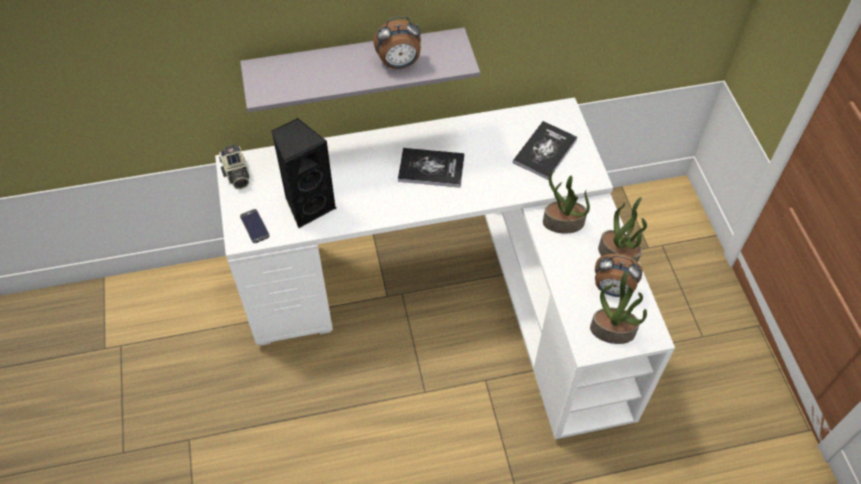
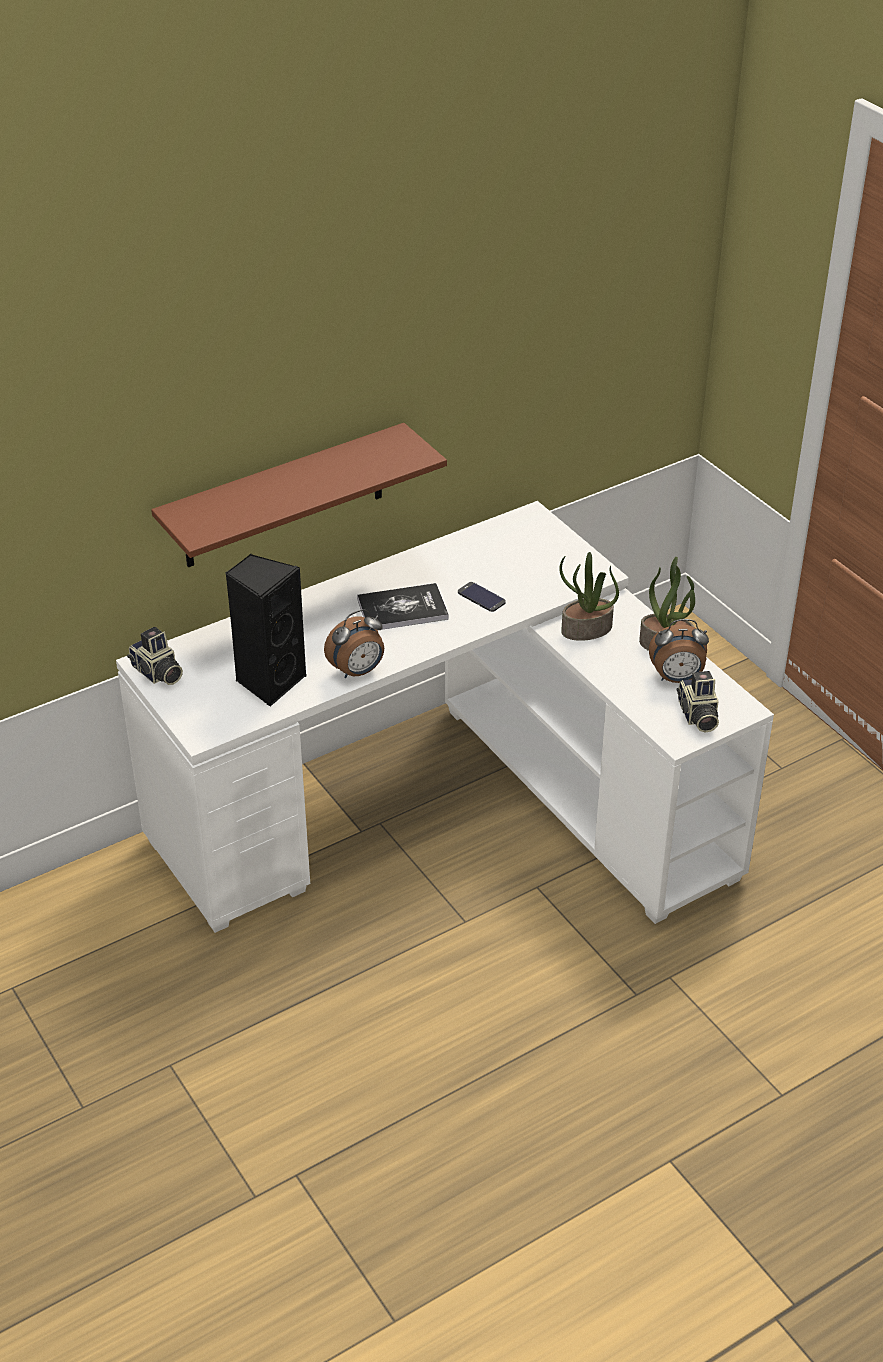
camera: 20 degrees left, 15 degrees down
(254, 226) = (212, 718): phone -> phone (481, 597)
(356, 66) = (283, 497): grey shelf -> brown shelf
(399, 64) = (348, 472): alarm clock -> alarm clock (357, 671)
(545, 151) = (530, 560): book -> none
(613, 330) = (697, 716): potted plant -> camera

